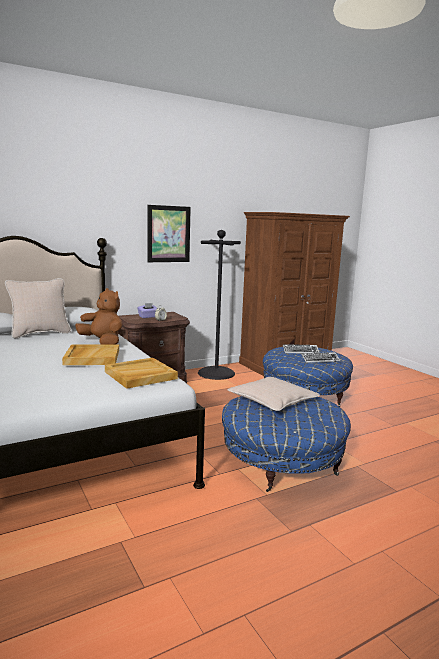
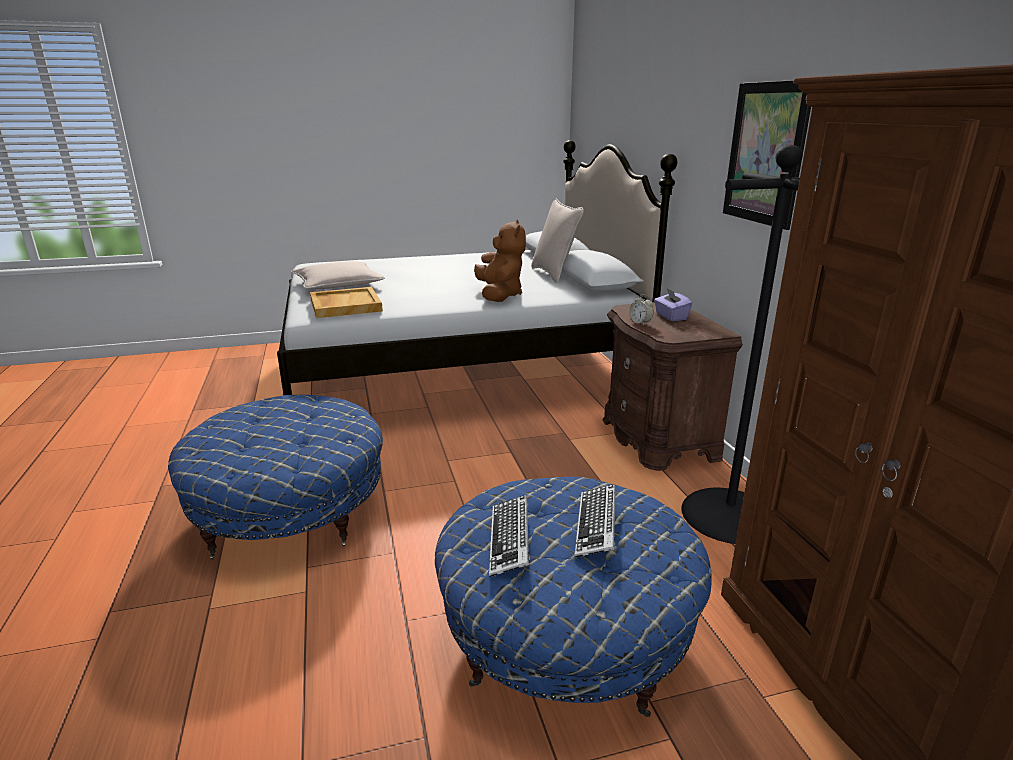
camera: 105 degrees right, 10 degrees up
(92, 357) = (429, 290): beige tray -> none
(102, 342) = (499, 295): brown plush toy -> brown plush toy turned 60 degrees counterclockwise
(272, 400) = (314, 425): beige pillow -> beige pillow (338, 284)

